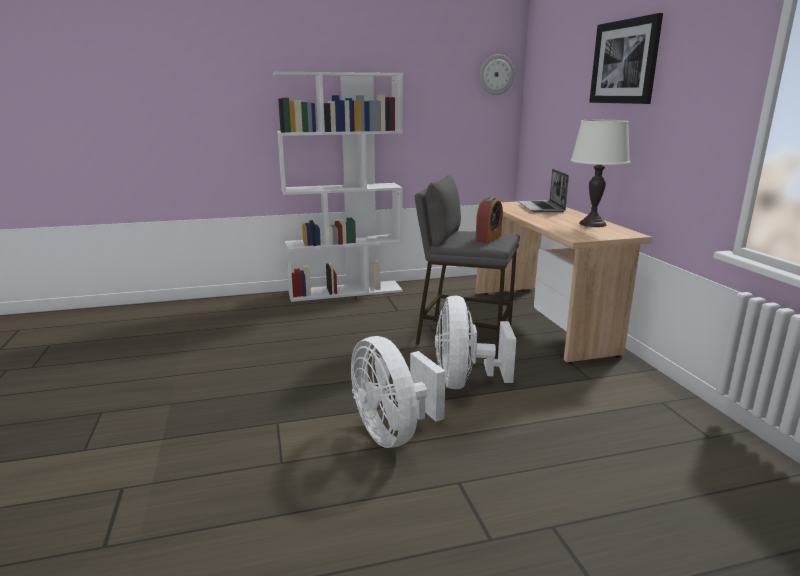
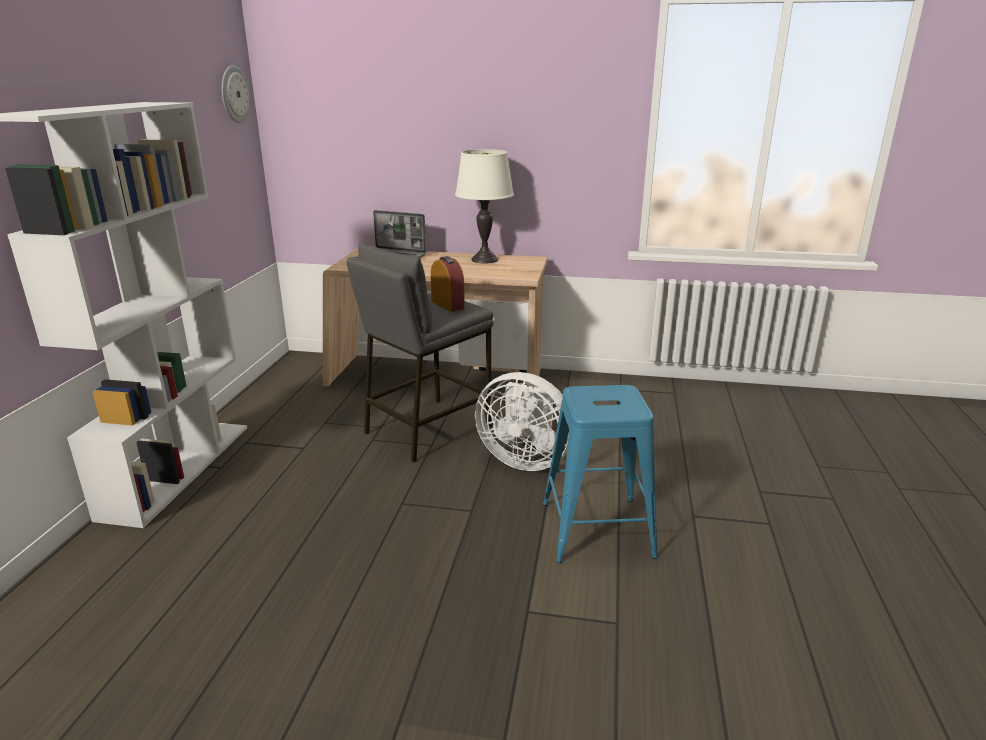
camera: 65 degrees left, 5 degrees up
(393, 432) = (596, 529): white fan -> blue stool
(624, 62) = (468, 88): picture -> none

